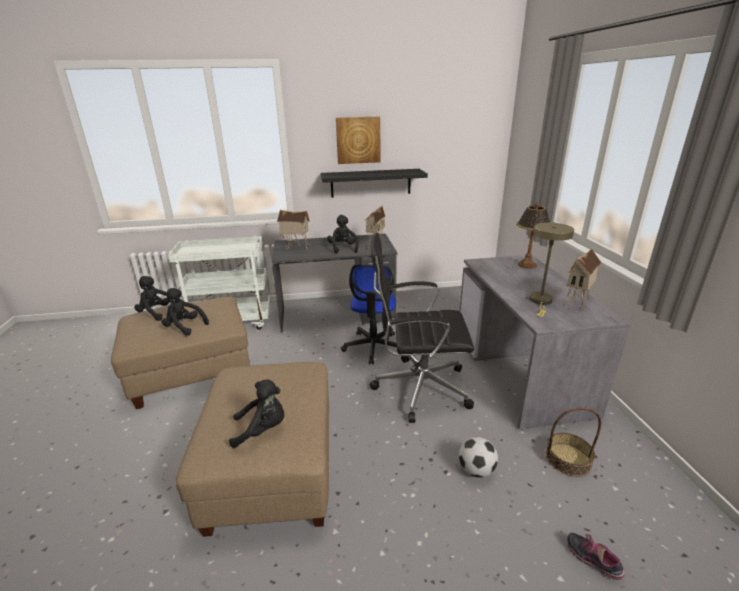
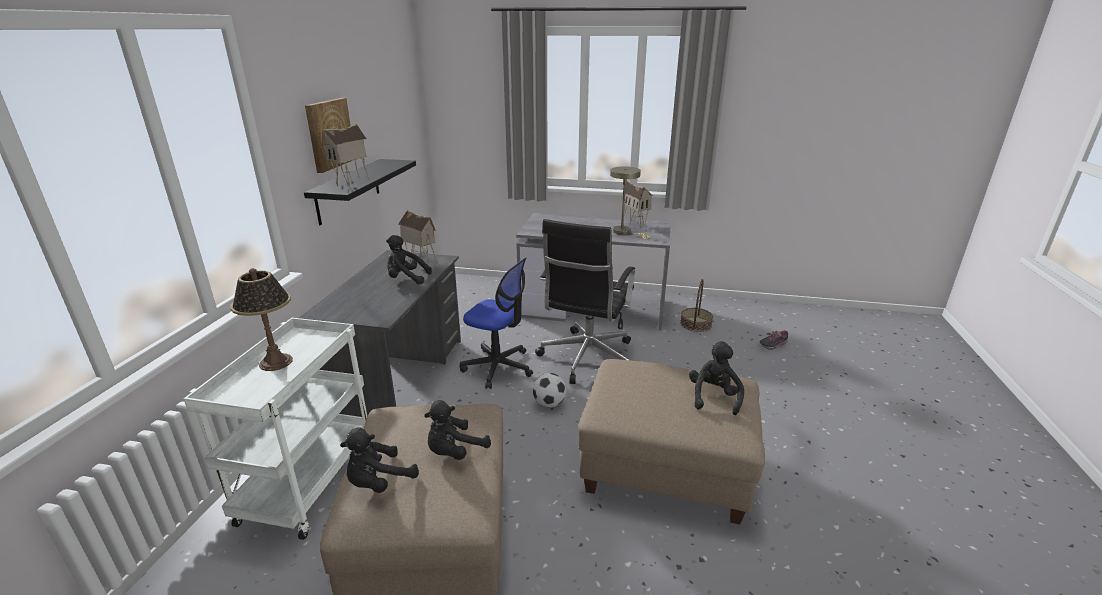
camera: 70 degrees left, 0 degrees up
(296, 248) = (360, 306): toy house -> toy house (352, 183)
(476, 470) = (696, 360): football -> football (549, 403)
(527, 265) = (554, 219): table lamp -> table lamp (276, 362)

